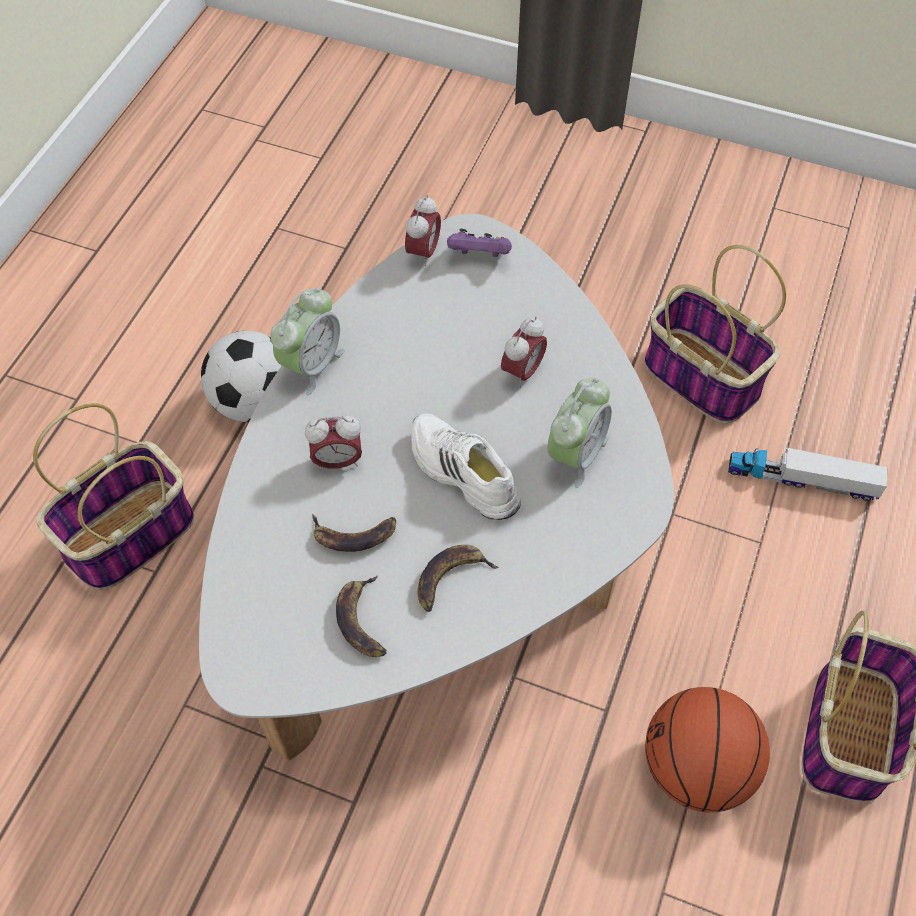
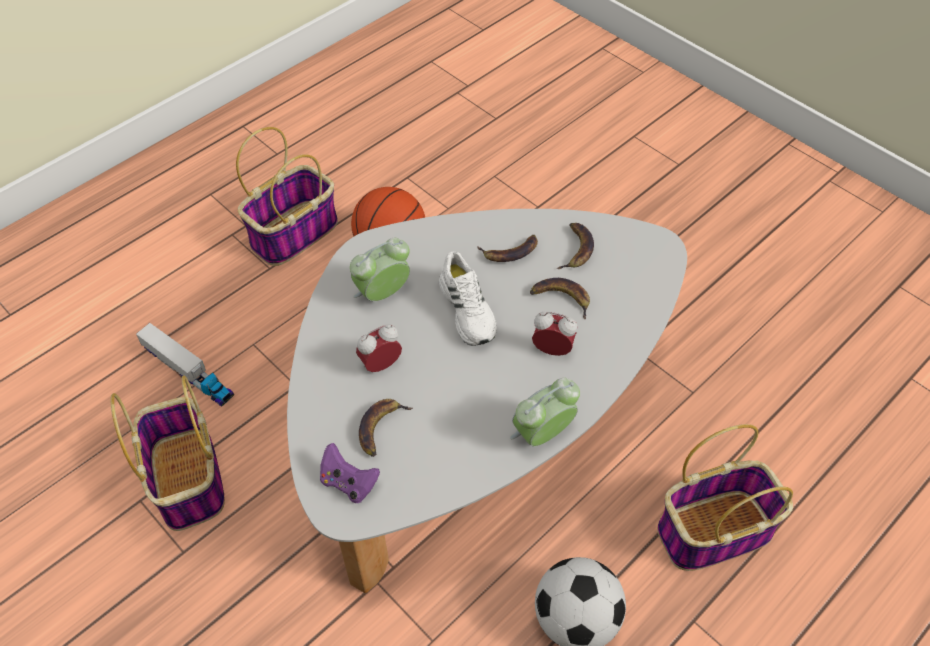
camera: 155 degrees left, 5 degrees down
(423, 252) = (395, 508): alarm clock -> none
(480, 311) = (381, 428): none -> banana

